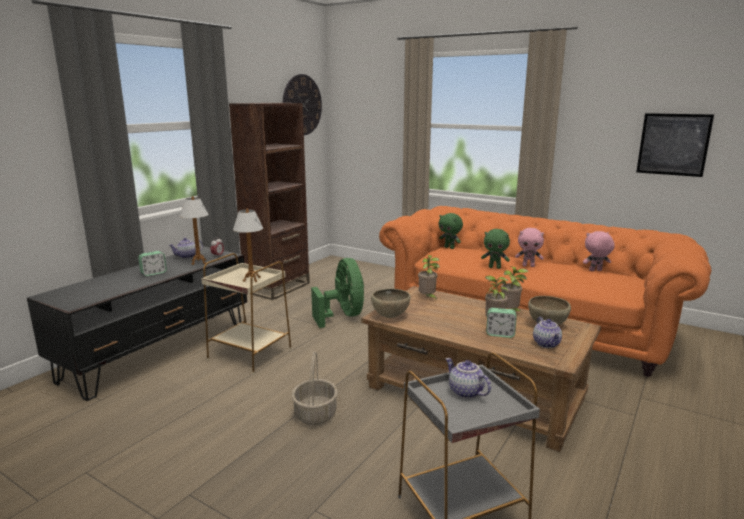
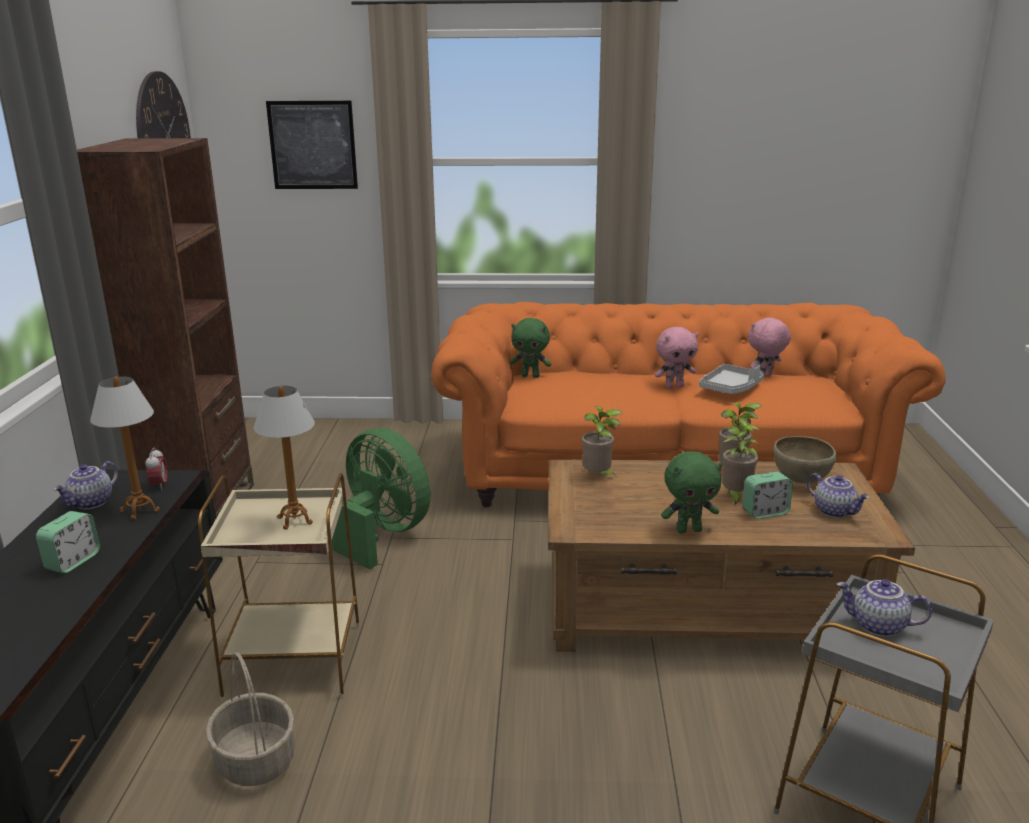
camera: 30 degrees left, 5 degrees up
(315, 414) = (524, 730): basket -> basket (254, 761)
(390, 316) = (589, 527): brown bowl -> none
(495, 267) = (637, 399): green plush toy -> green plush toy (689, 530)
(561, 272) = (731, 388): none -> grey tray
(673, 144) = (812, 176): picture -> picture (312, 145)

